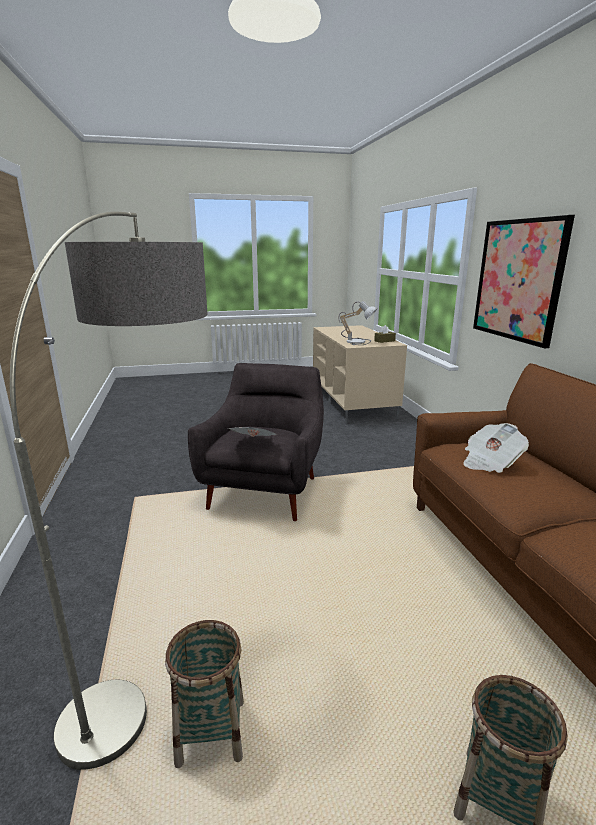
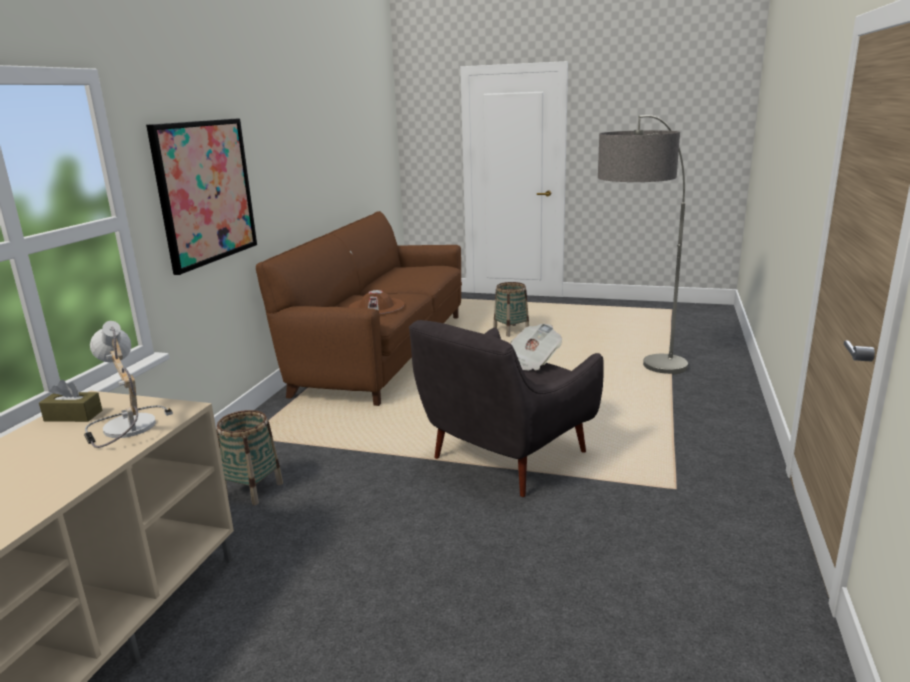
camera: 150 degrees left, 0 degrees up
(211, 732) = (611, 356): basket -> basket (252, 489)
(490, 462) = (376, 306): newspaper -> brown hat

